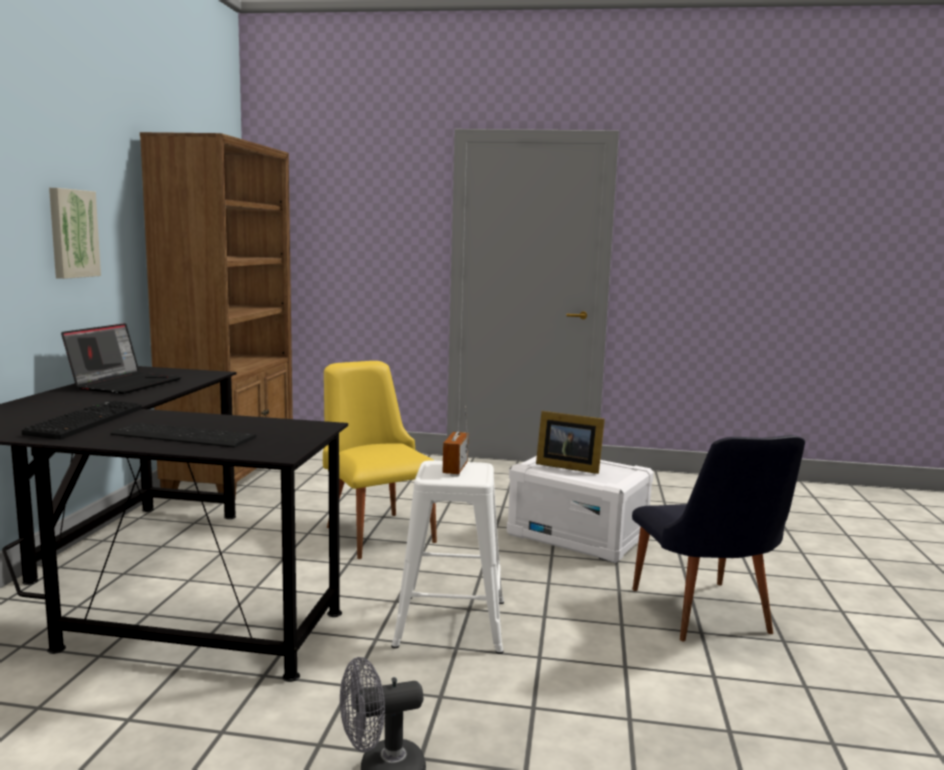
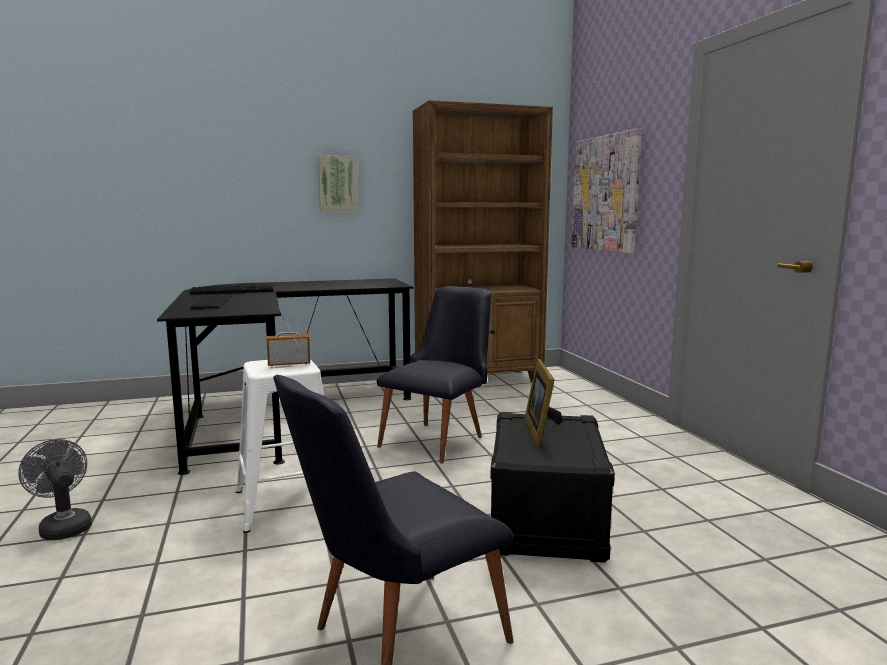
camera: 65 degrees right, 0 degrees up
(126, 384) = (337, 283): laptop -> none
(329, 248) = (606, 193): none -> picture
(376, 530) = (439, 439): yellow chair -> black chair
(578, 535) = (547, 521): white storage box -> black storage box

